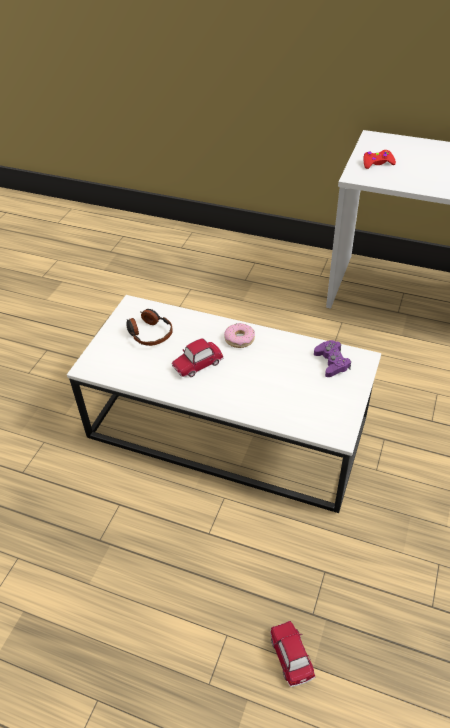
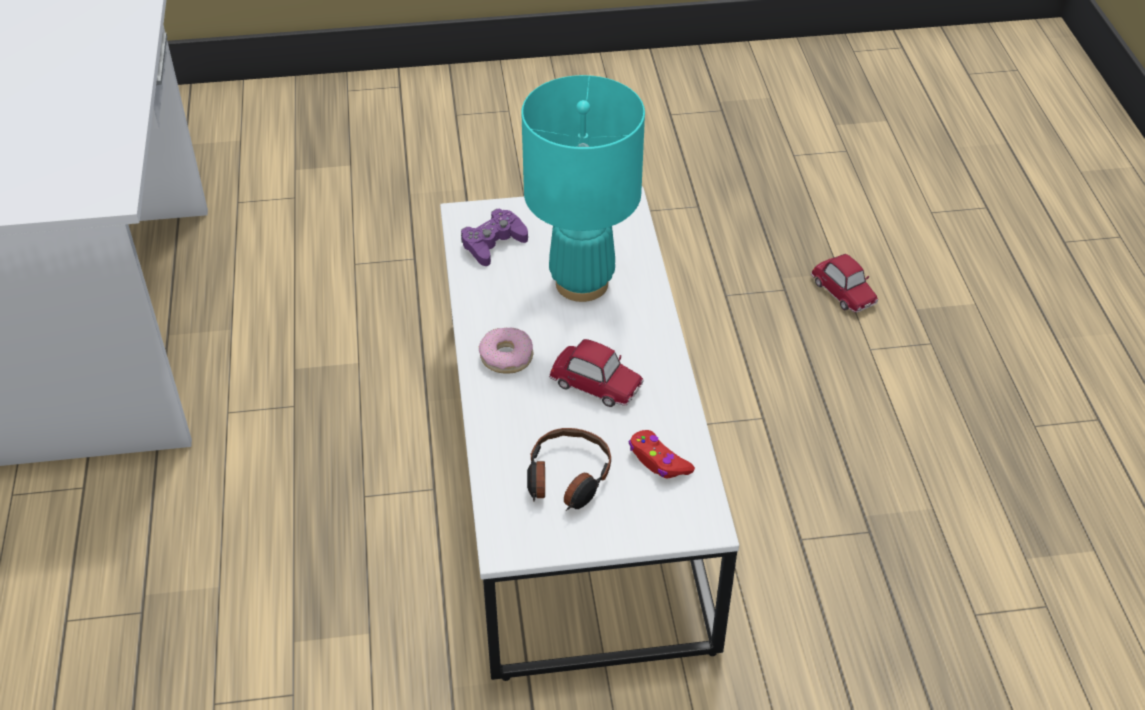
camera: 120 degrees left, 0 degrees up
(275, 386) = (582, 284): none -> turquoise table lamp
(291, 655) = (843, 292): toy car -> toy car turned 75 degrees counterclockwise
(377, 163) = (45, 182): red game controller -> red game controller (658, 461)

